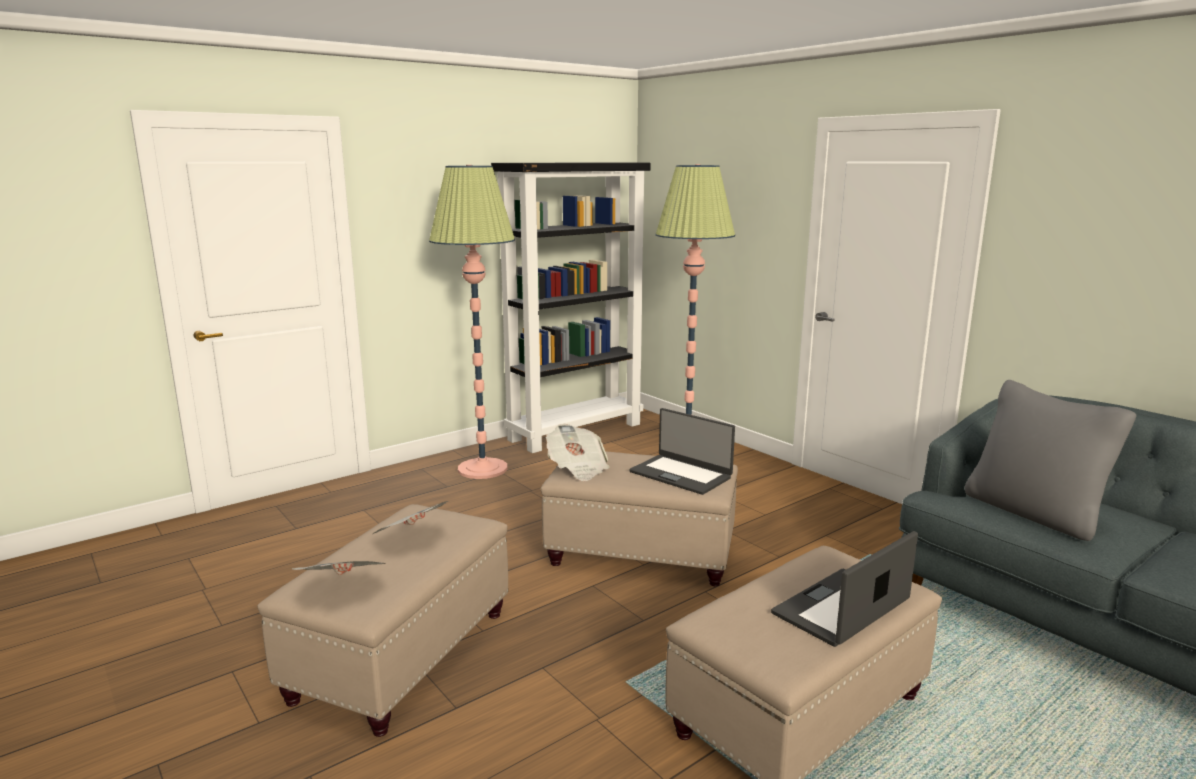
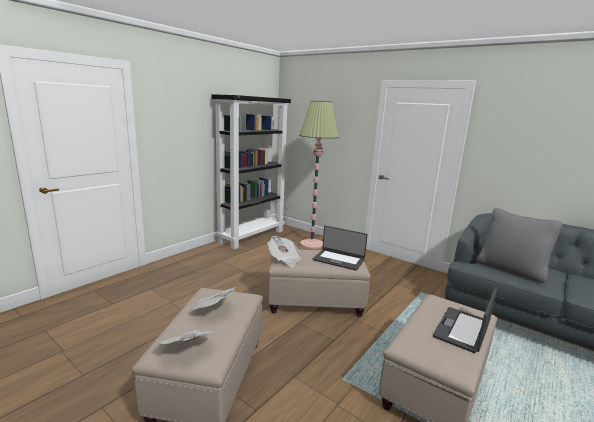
camera: 15 degrees left, 0 degrees up
(482, 469) = (211, 260): floor lamp -> none

